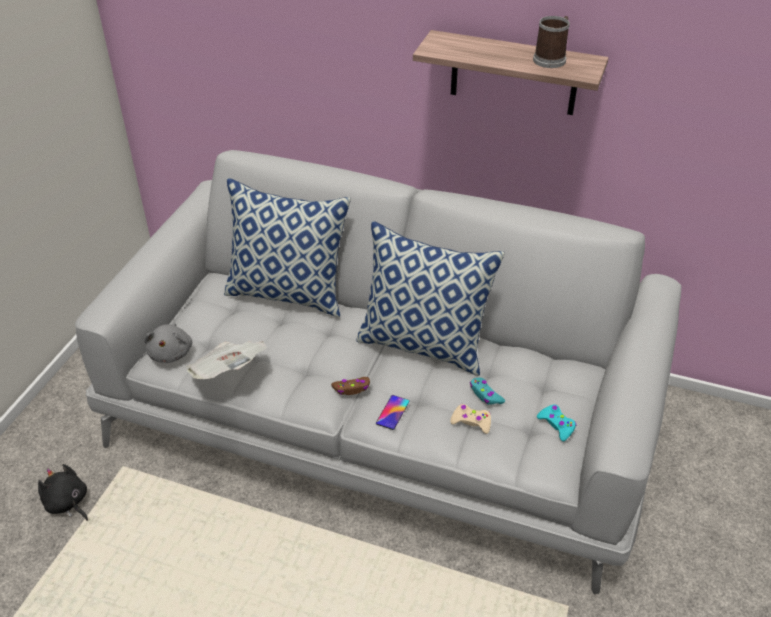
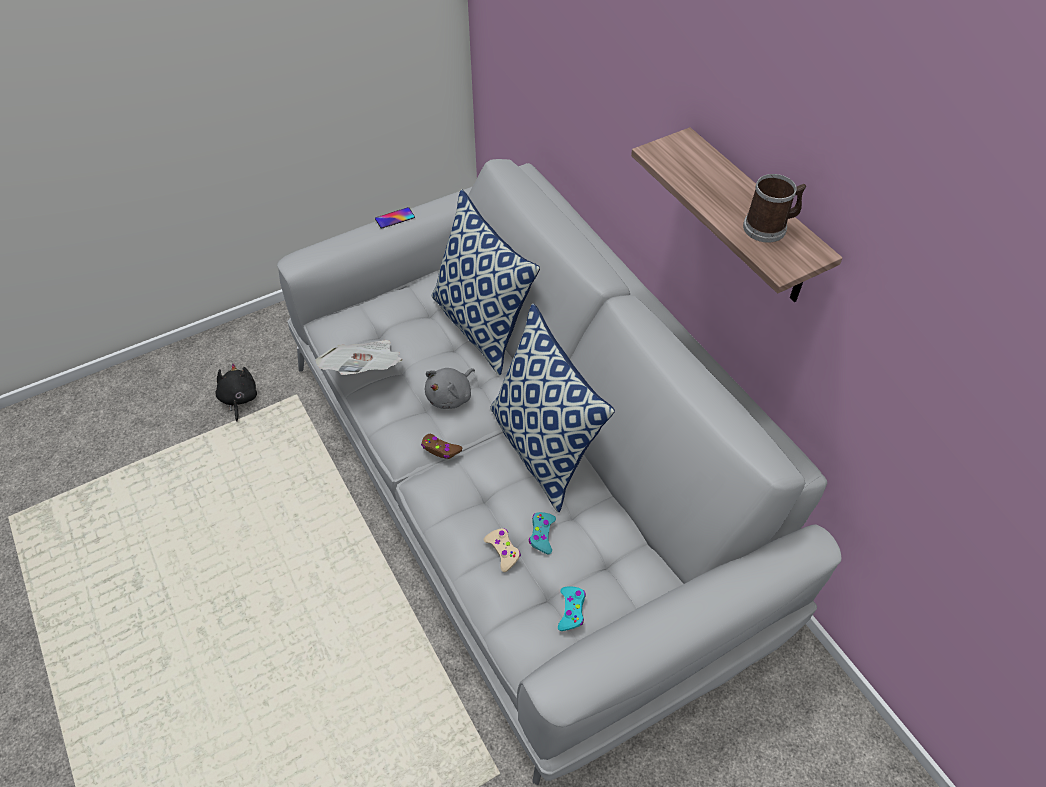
camera: 40 degrees right, 10 degrees up
(171, 352) = (345, 325): grey plush toy -> grey plush toy (451, 396)
(392, 412) = (449, 494): phone -> phone (395, 218)

